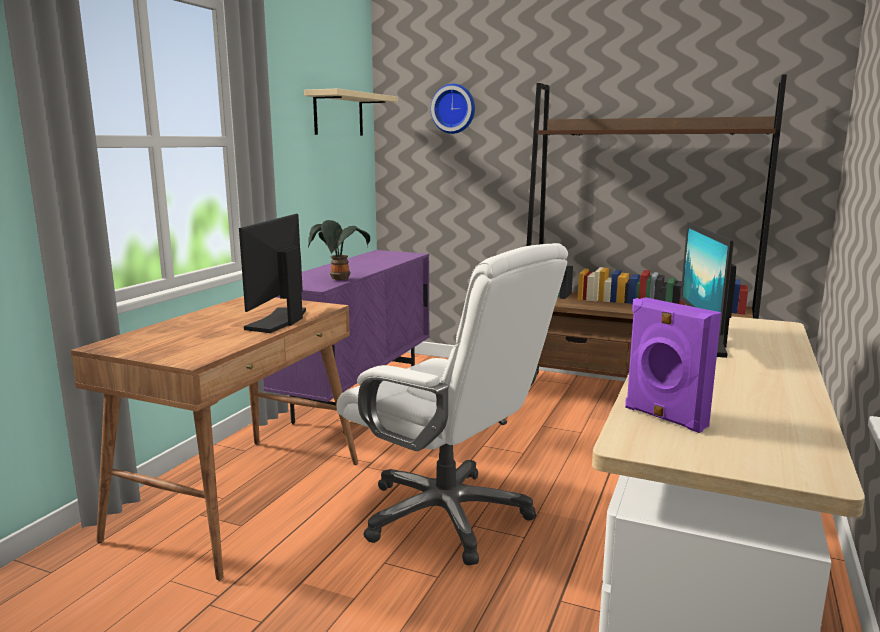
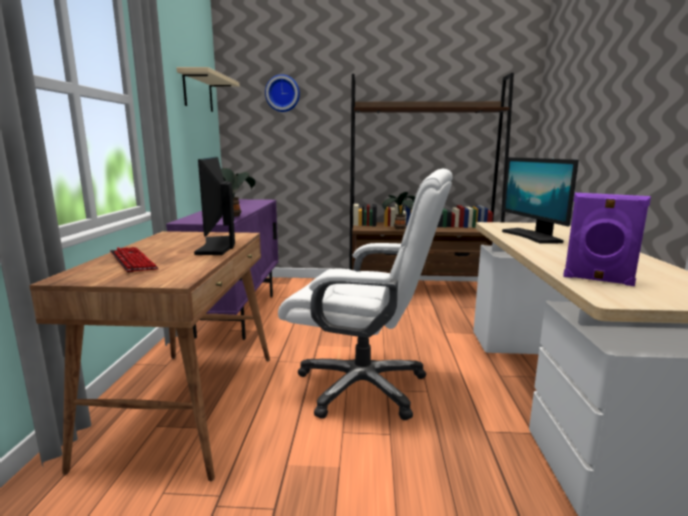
camera: 20 degrees left, 0 degrees up
(178, 332) = (133, 261): none -> keyboard
(594, 305) = (399, 228): none -> potted plant

